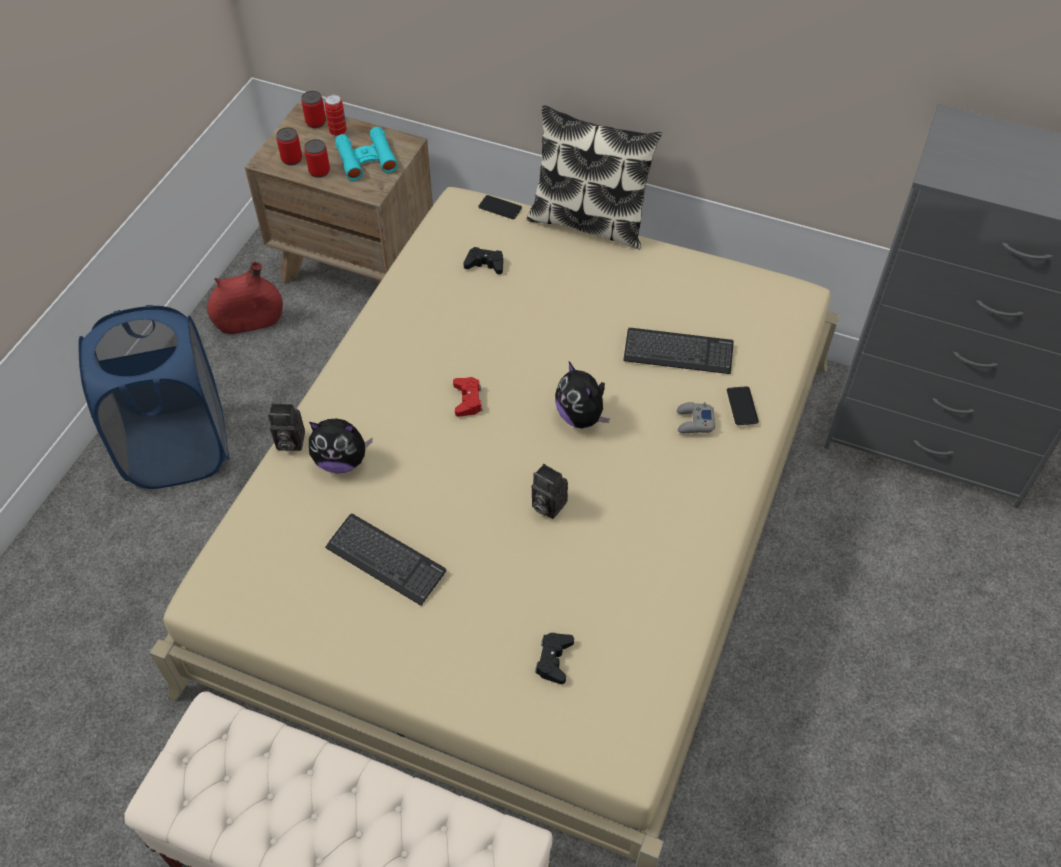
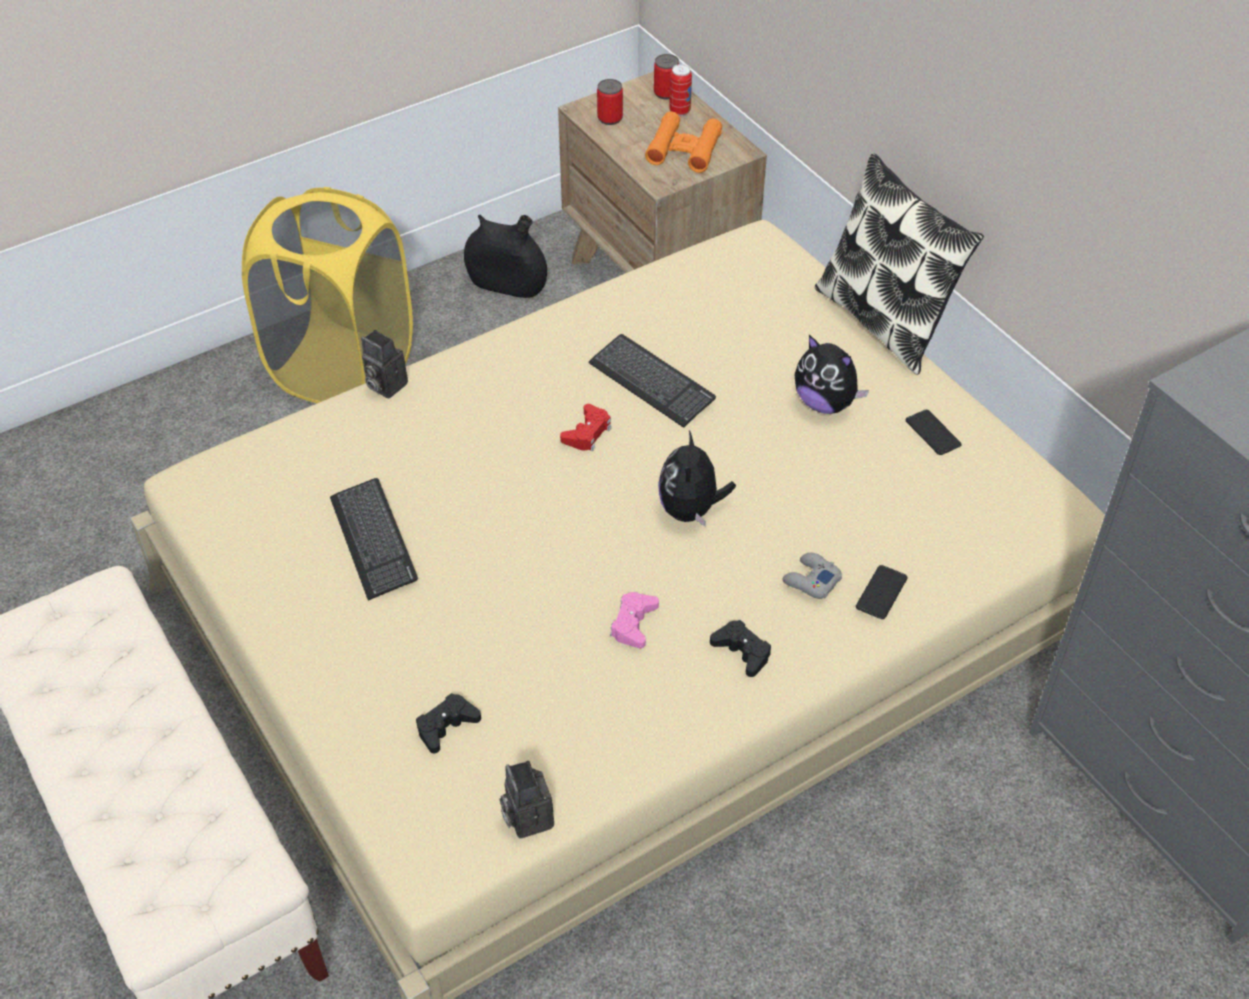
camera: 35 degrees right, 5 degrees down
(177, 448) = (342, 370): blue laundry basket -> yellow laundry basket
(249, 322) = (506, 285): red vase -> black vase
(319, 171) = (626, 141): can -> none
(341, 461) = (416, 427): plush toy -> plush toy (825, 403)
(366, 159) = (684, 149): turquoise binoculars -> orange binoculars
(485, 264) = (729, 312): black game controller -> black game controller (742, 652)
(500, 208) = (797, 263): phone -> phone (933, 433)
(546, 505) = (574, 575): camera -> camera (526, 817)
(611, 515) = (633, 624): none -> pink game controller
(678, 353) = (857, 500): keyboard -> keyboard (651, 382)

